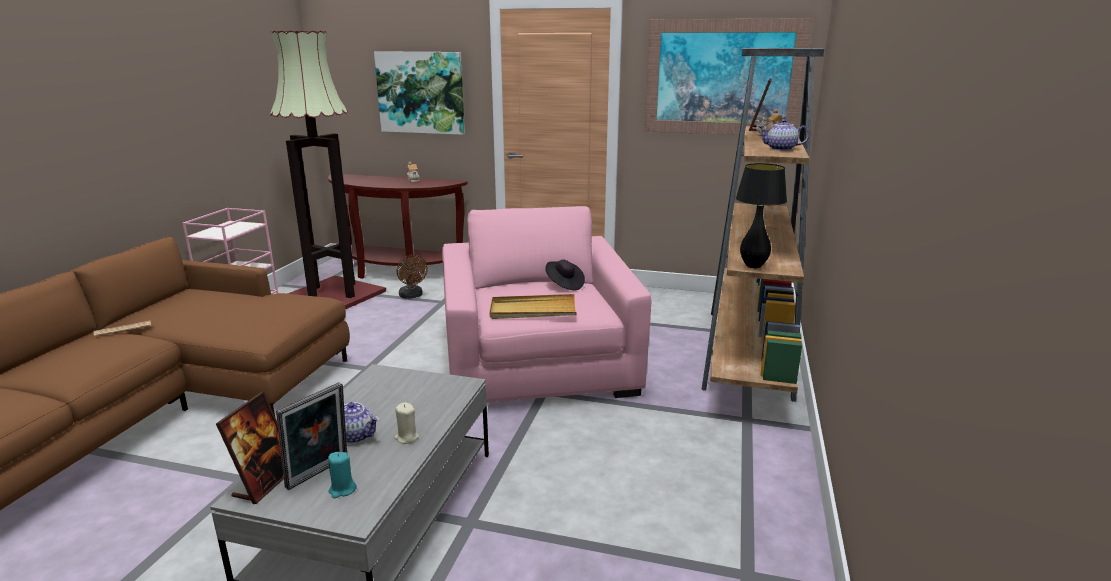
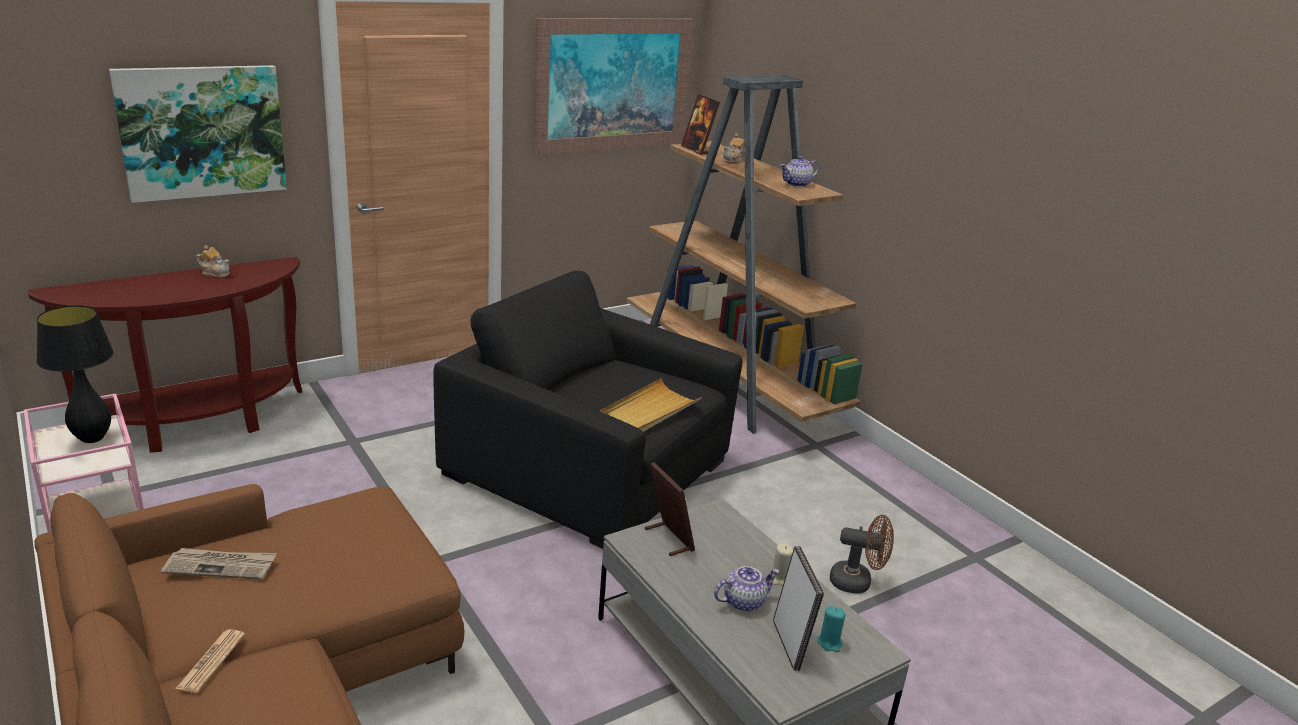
camera: 50 degrees left, 5 degrees up
(204, 299) = (221, 566): none -> newspaper
(264, 483) = (772, 679): picture frame -> picture frame (668, 539)
(333, 295) = (171, 493): floor lamp -> none
(412, 296) = (295, 449): brown fan -> brown fan (857, 582)
(538, 361) = (588, 468): pink armchair -> black armchair
(564, 284) = (610, 370): black hat -> none
(753, 266) = (812, 303): black table lamp -> black table lamp (92, 438)

